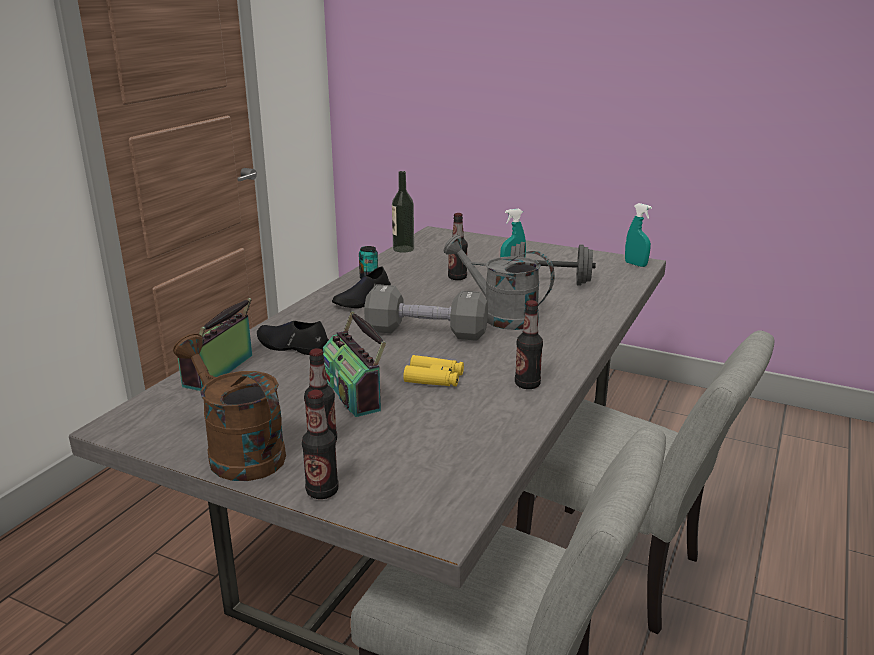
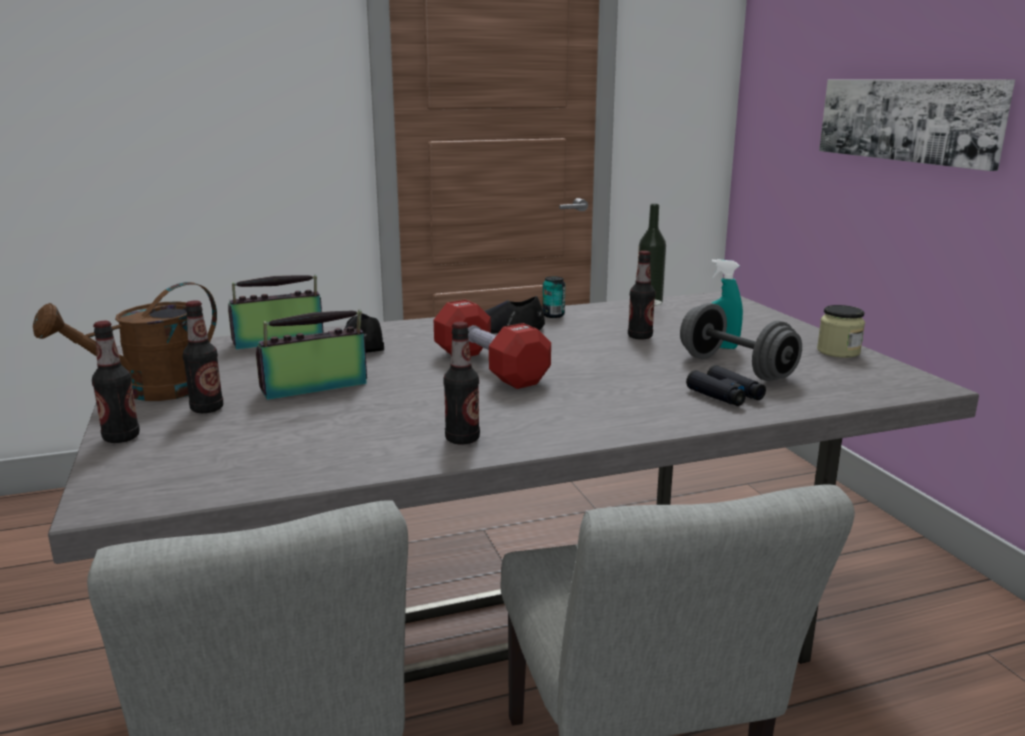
camera: 45 degrees right, 5 degrees down
(238, 452) = (152, 391): brown watering can -> brown watering can turned 135 degrees counterclockwise
(354, 393) = (315, 387): radio -> radio turned 45 degrees clockwise
(426, 332) = (490, 367): grey dumbbell -> red dumbbell
(434, 378) = (399, 402): yellow binoculars -> none
(500, 316) = (596, 378): grey watering can -> none
(509, 83) = (908, 120): none -> picture
(570, 254) = (838, 351): none -> jar
(580, 301) = (725, 395): none -> black binoculars
(635, 264) = (911, 384): turquoise spray bottle -> none

